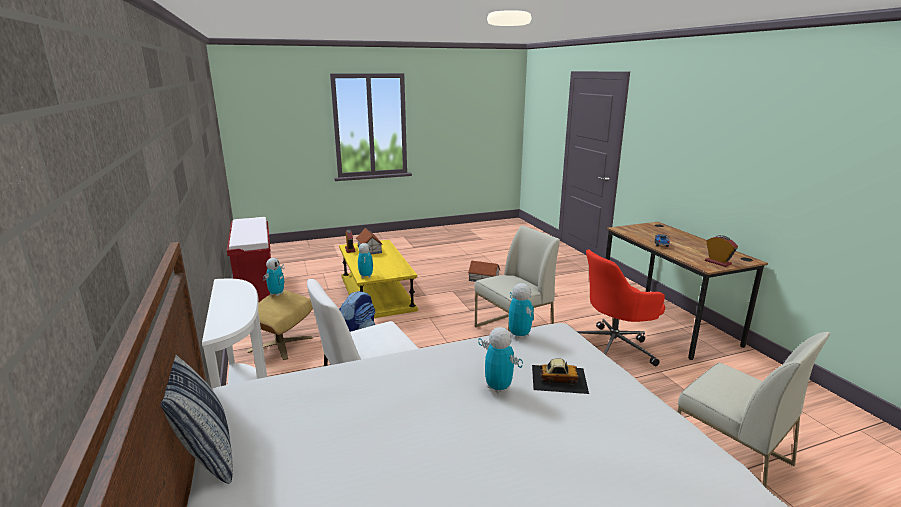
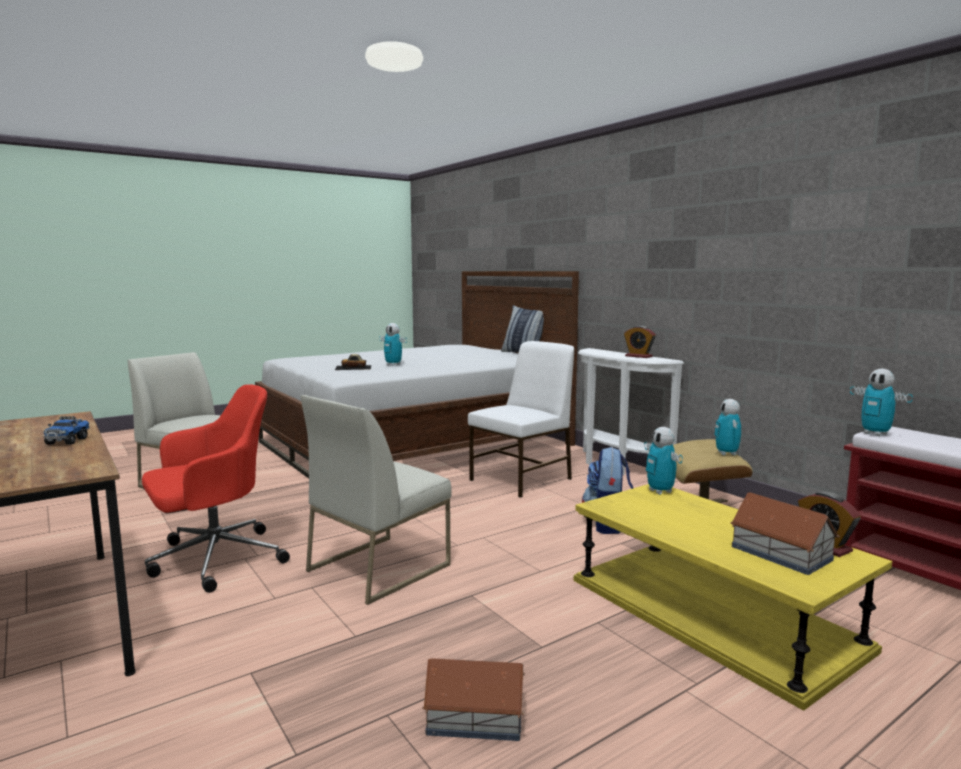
camera: 165 degrees right, 10 degrees down
(519, 335) = (378, 376): toy robot -> toy robot (875, 434)
(718, 262) = (32, 422): alarm clock -> alarm clock (638, 356)

